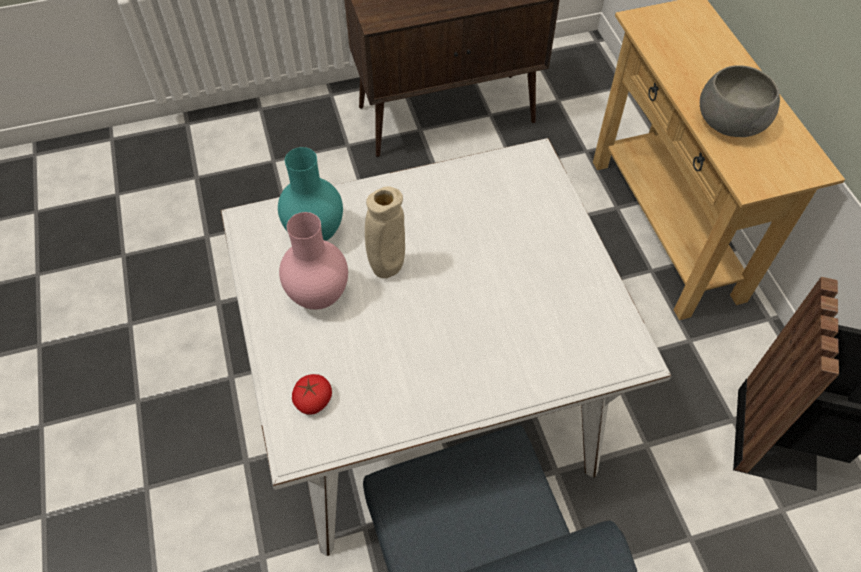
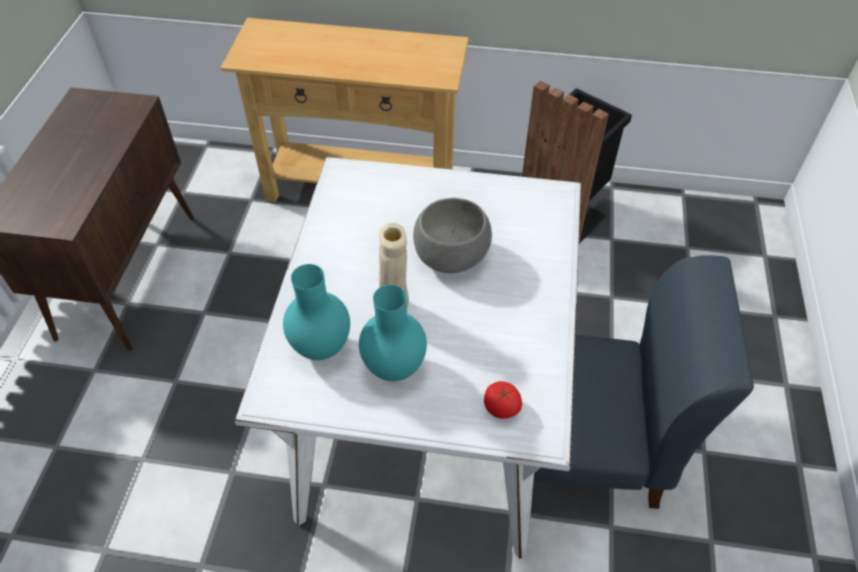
camera: 65 degrees left, 5 degrees down
(319, 297) = (395, 368): pink vase -> turquoise vase
(729, 122) = (382, 62): grey bowl -> grey bowl (451, 256)

